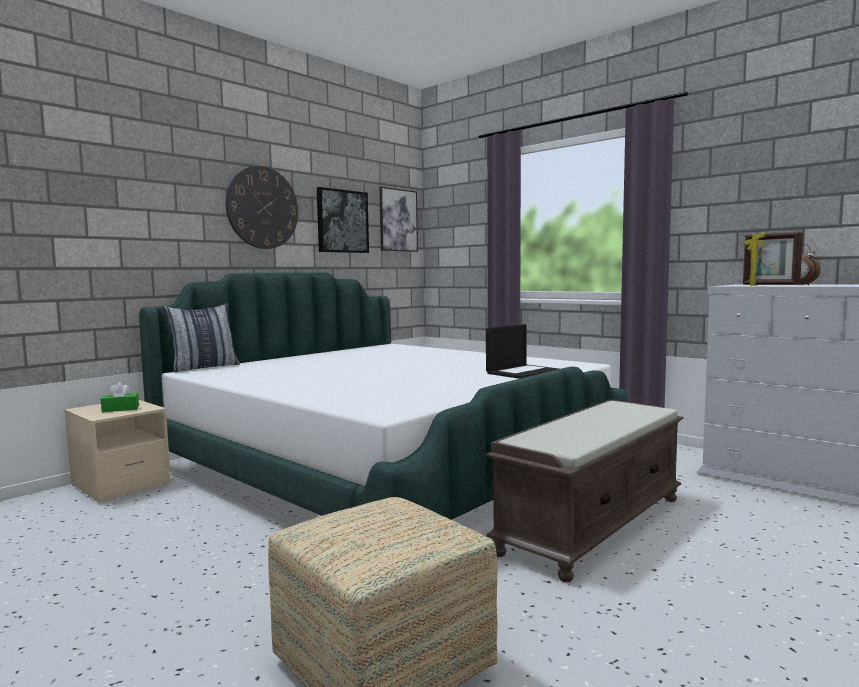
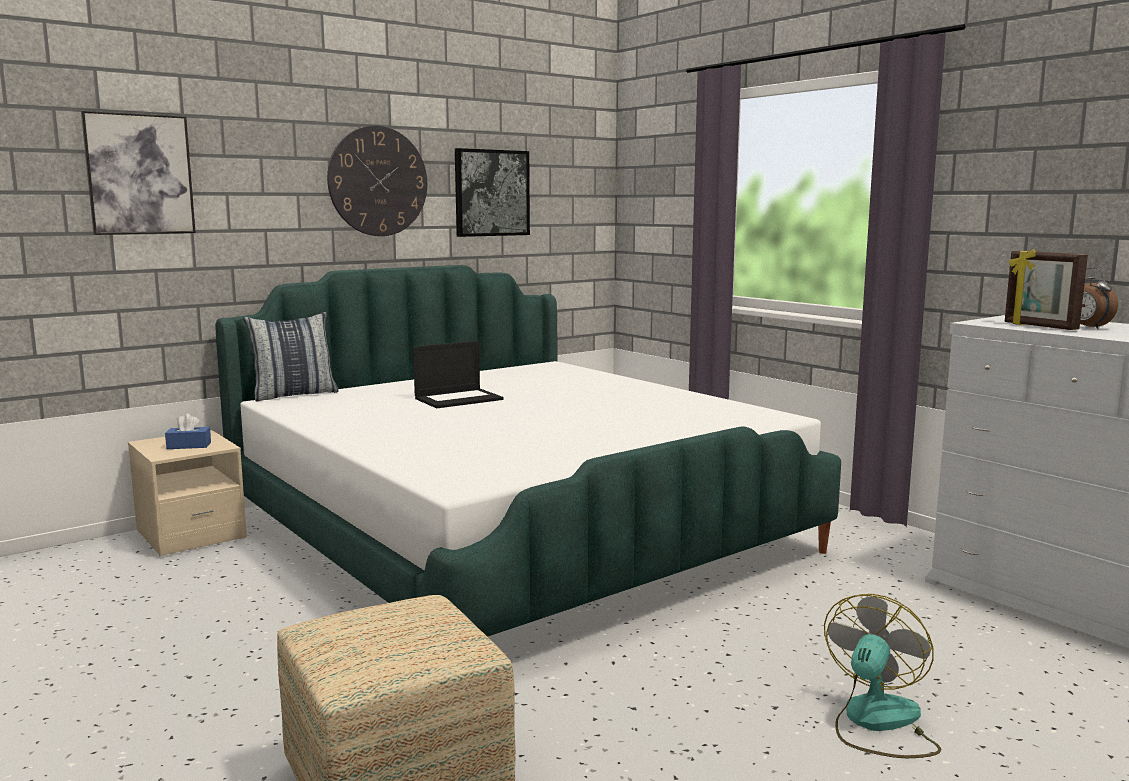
camera: 10 degrees right, 5 degrees up
(120, 409) = (189, 446): green tissue box -> blue tissue box
(398, 220) = (576, 186): picture -> picture (139, 174)
(522, 372) = (686, 427): laptop -> laptop (459, 399)
(592, 523) = (734, 638): brown bench -> none
(735, 573) = (877, 723): none -> fan

